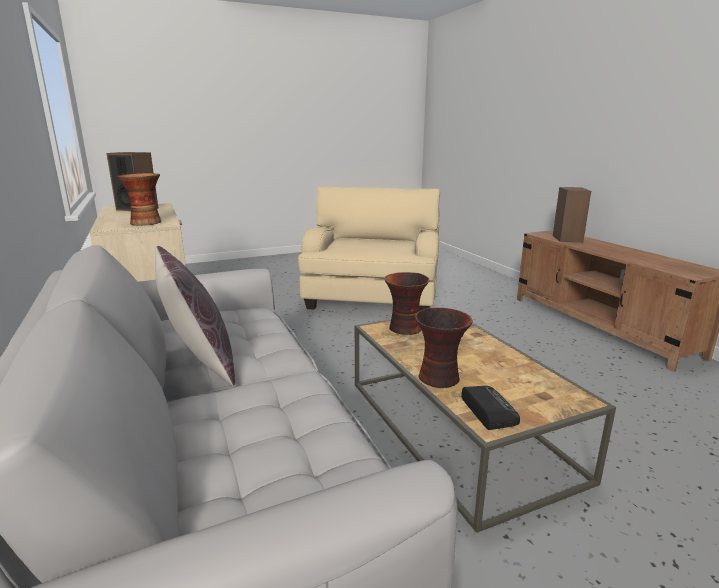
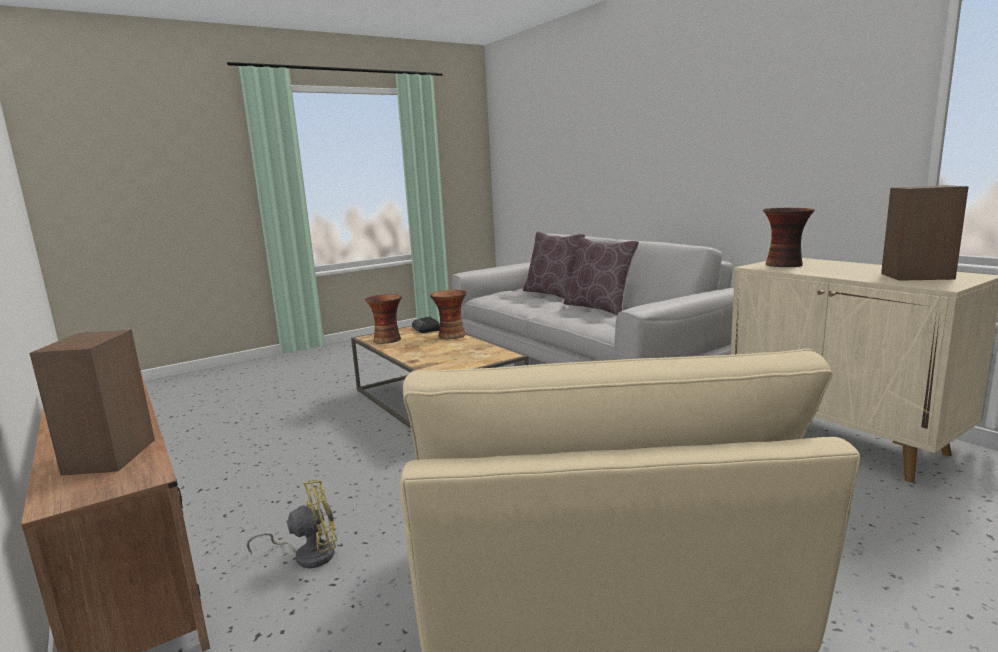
camera: 170 degrees right, 5 degrees down
(191, 451) = (553, 294): none -> brown pillow
(405, 329) = (479, 357): vase -> vase (387, 340)
(501, 318) = (308, 555): none -> yellow fan

